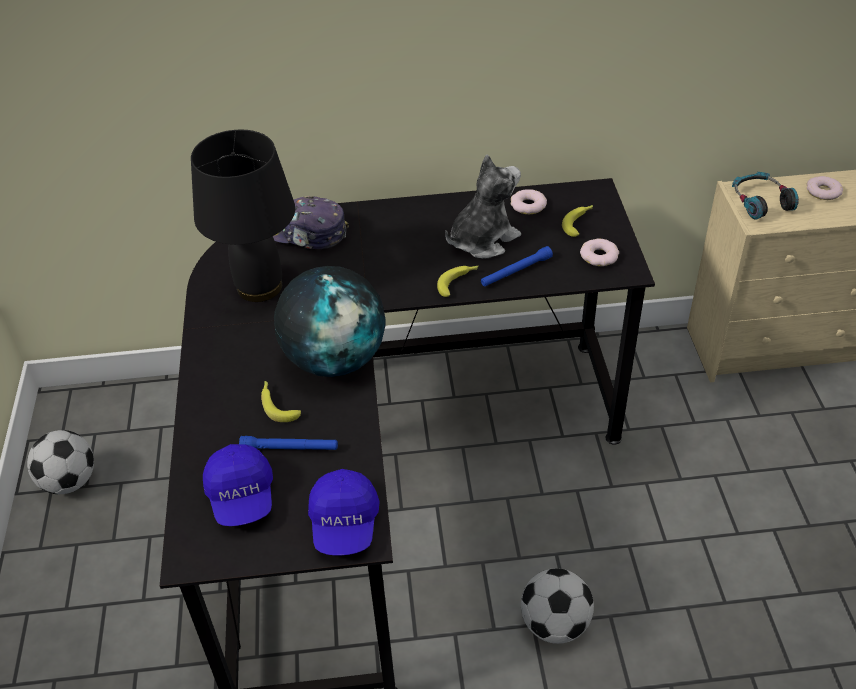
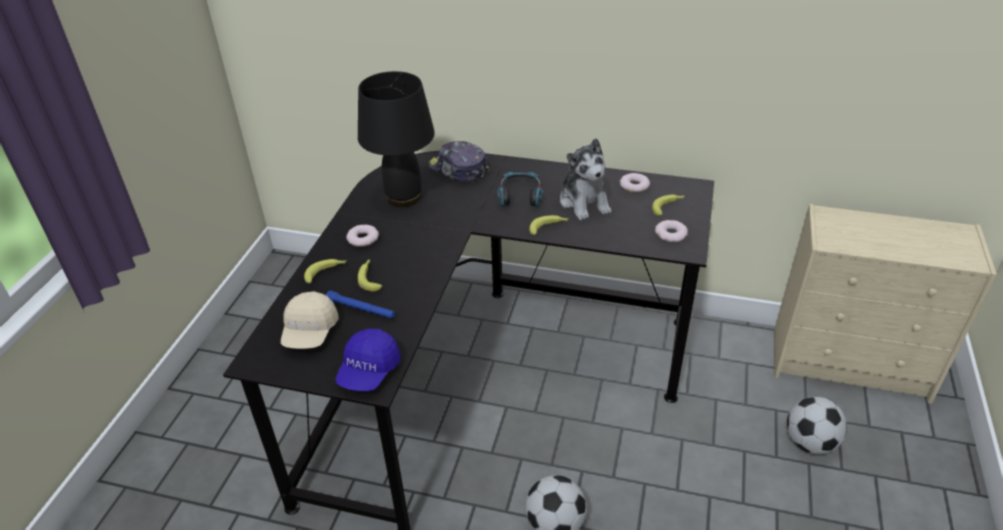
camera: 20 degrees right, 5 degrees down
(69, 481) = (262, 315): football -> football (809, 442)
(217, 413) = (326, 272): none -> banana
(242, 497) = (310, 332): blue cap -> beige cap
(335, 359) = (428, 258): globe -> none
(482, 240) = (584, 202): plush toy -> plush toy turned 90 degrees clockwise
(516, 271) = (597, 230): blue flashlight -> none
(760, 201) = (839, 227): headphones -> headphones (520, 195)
(823, 191) = (901, 231): donut -> donut (363, 238)

